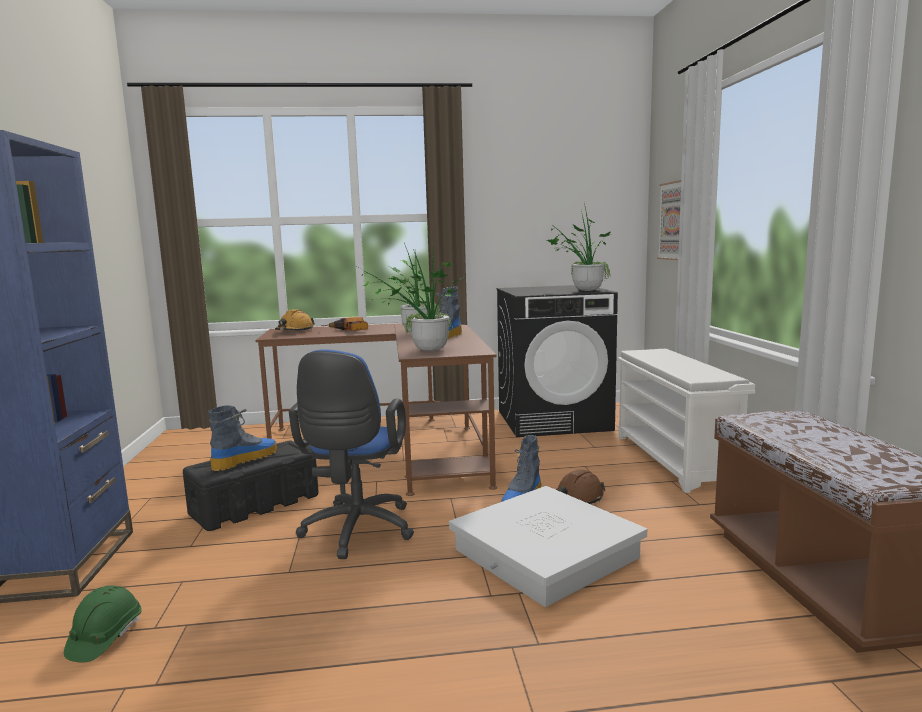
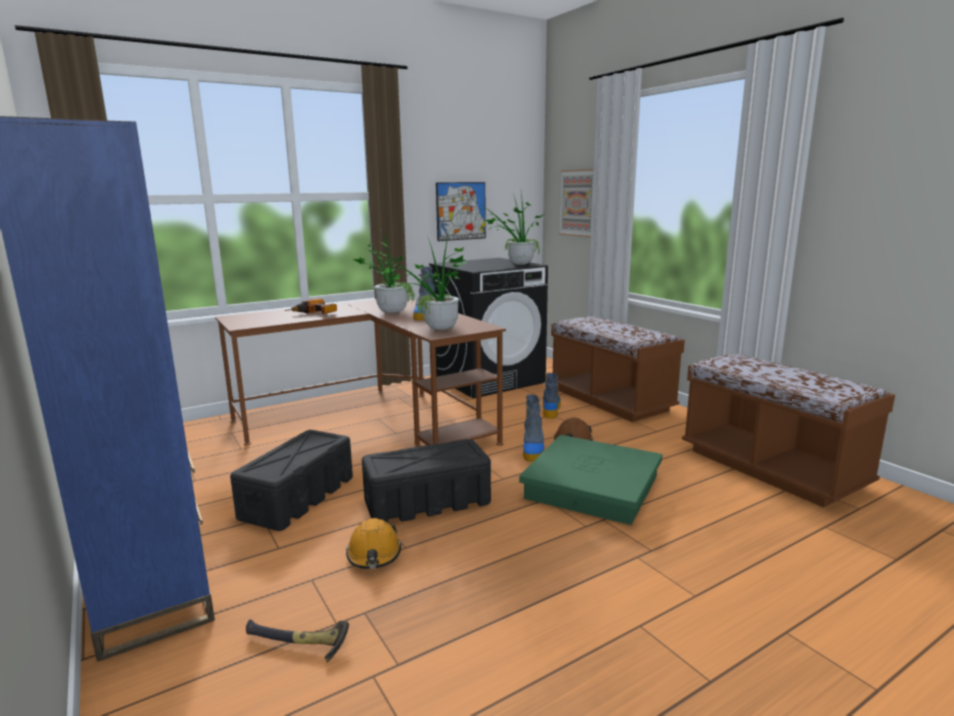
camera: 25 degrees left, 5 degrees up
(105, 638) = (297, 645): green hard hat -> hammer
(245, 459) = (289, 455): boot -> boot (551, 410)
(294, 331) = (253, 318): orange hard hat -> orange hard hat (374, 554)
(356, 532) = (426, 502): blue office chair -> black storage box
(538, 233) = (461, 211): none -> picture
(546, 553) = (593, 487): white storage box -> green storage box
(675, 460) = (610, 400): white shoe rack -> brown bench

